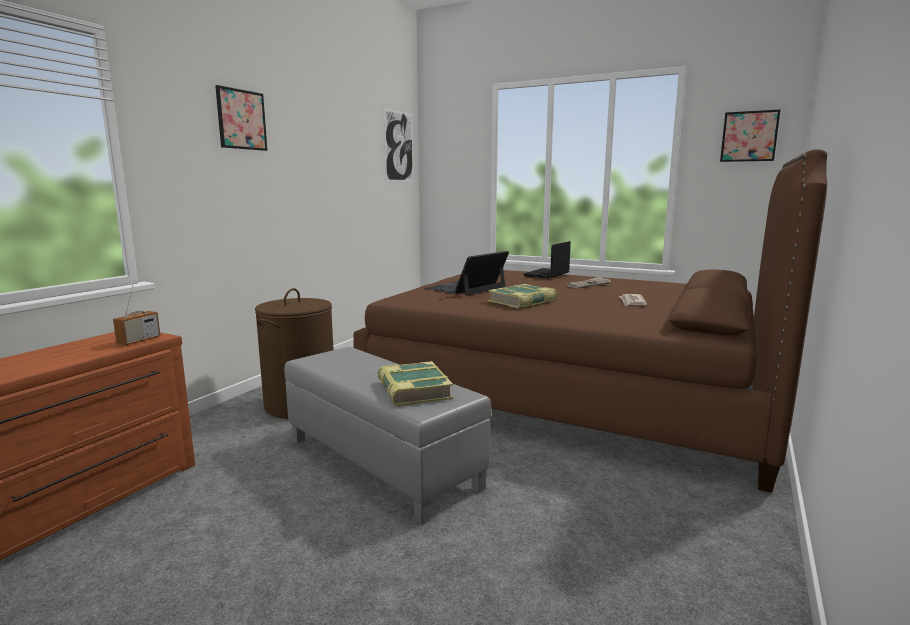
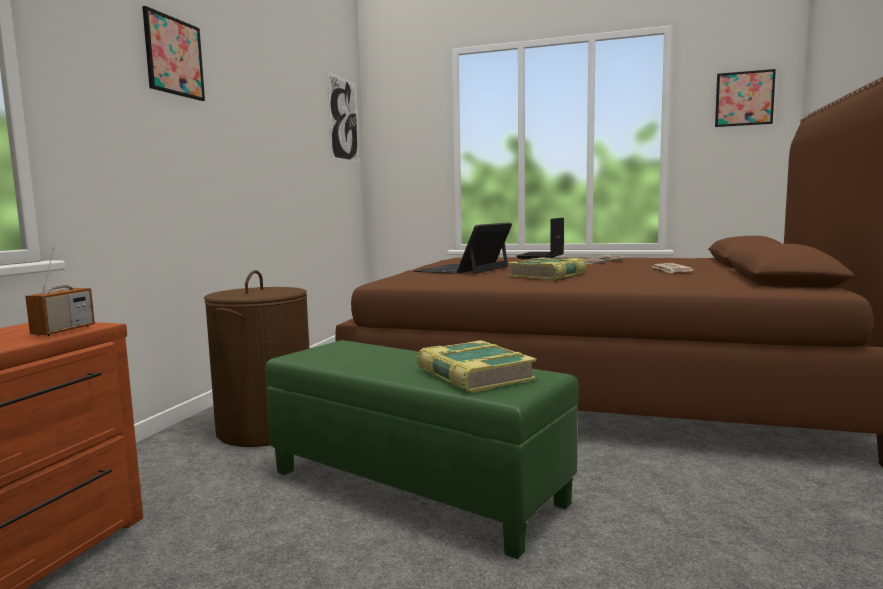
camera: 10 degrees left, 5 degrees down
(379, 463) = (412, 487): grey ottoman -> green ottoman

